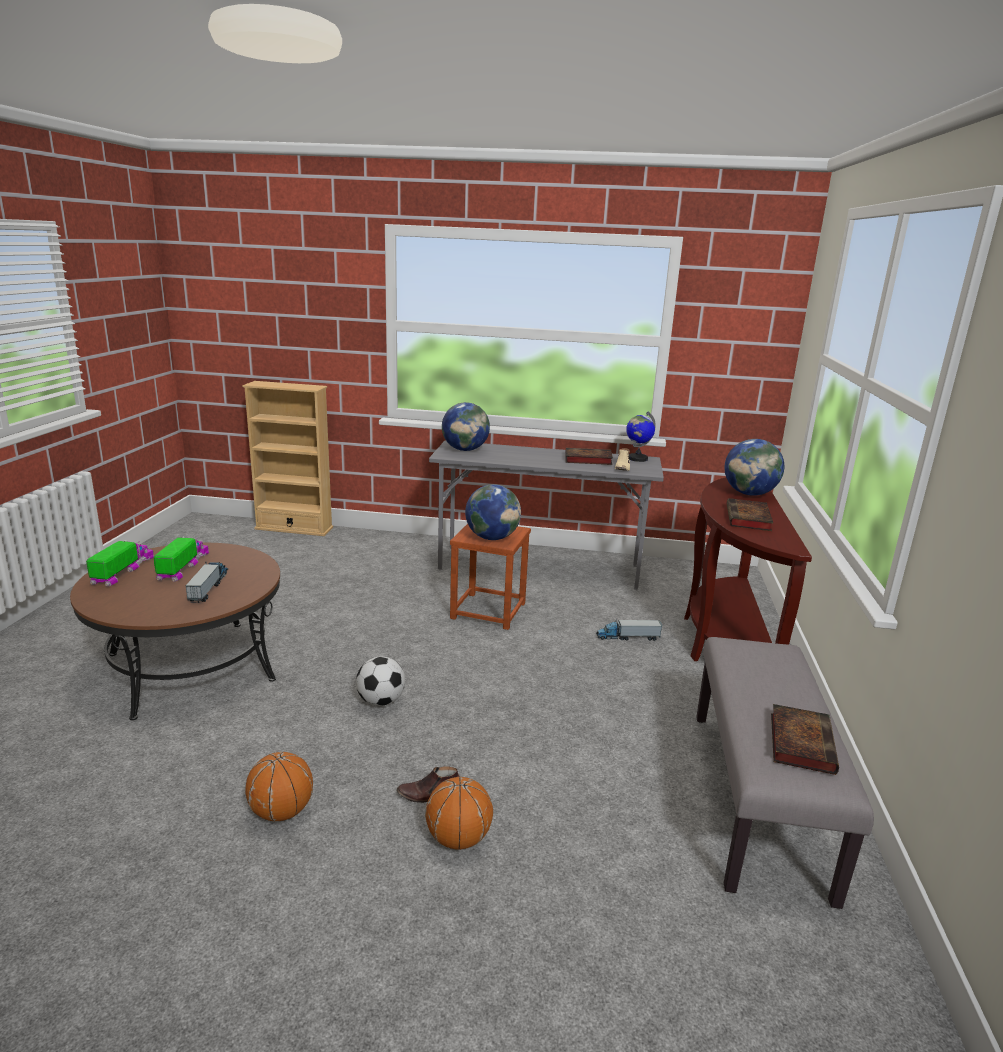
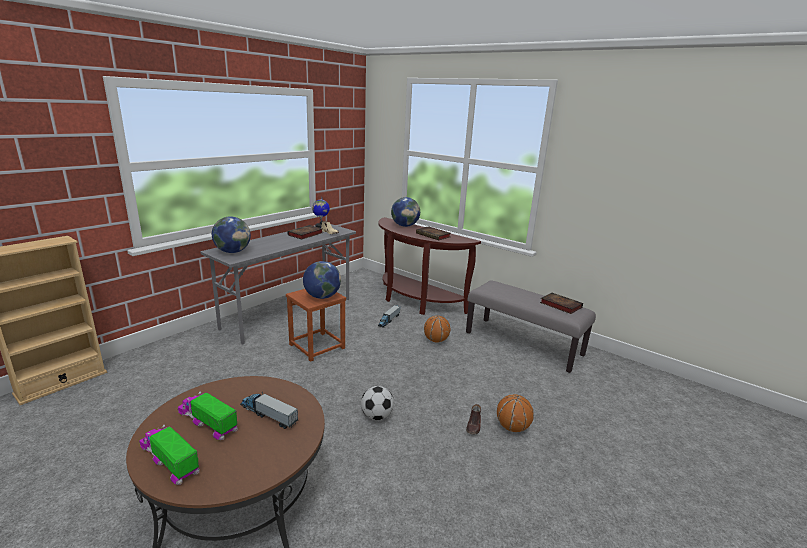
camera: 60 degrees left, 0 degrees up
(281, 812) = (458, 488): basketball -> basketball (436, 340)

